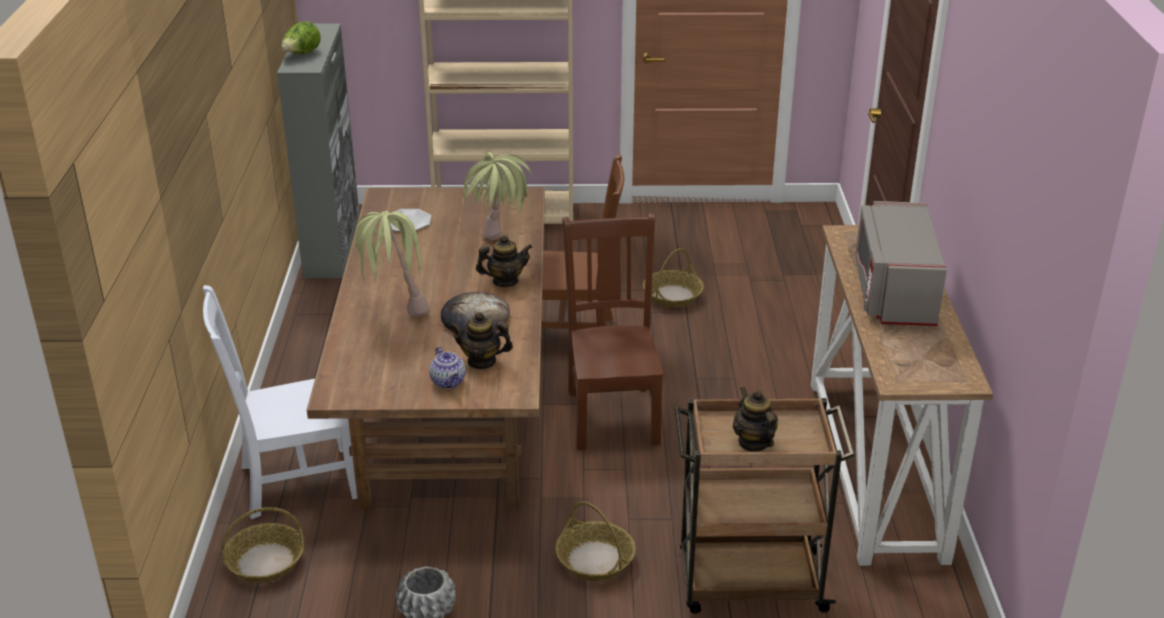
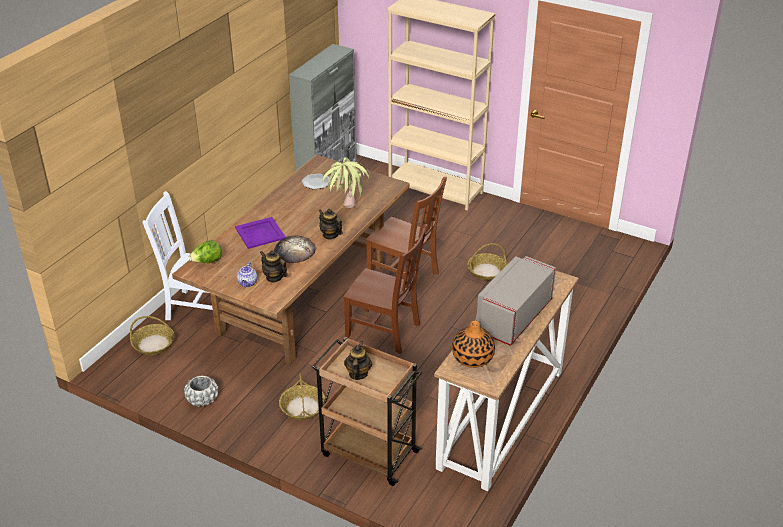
camera: 30 degrees right, 5 degrees up
(302, 54) = (312, 65): lettuce -> lettuce (207, 262)
(394, 310) = (260, 233): potted plant -> purple tray
(505, 281) = (330, 235): teapot -> teapot turned 150 degrees counterclockwise
(613, 415) = (385, 331): brown chair -> brown chair turned 90 degrees clockwise
(905, 358) = (472, 358): none -> vase

